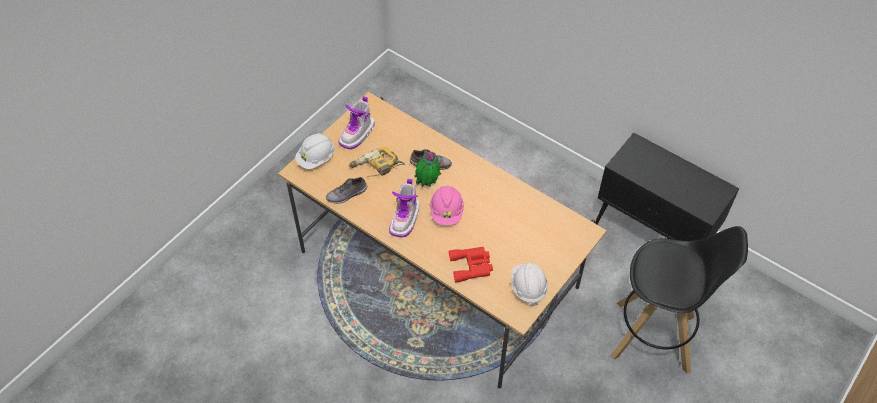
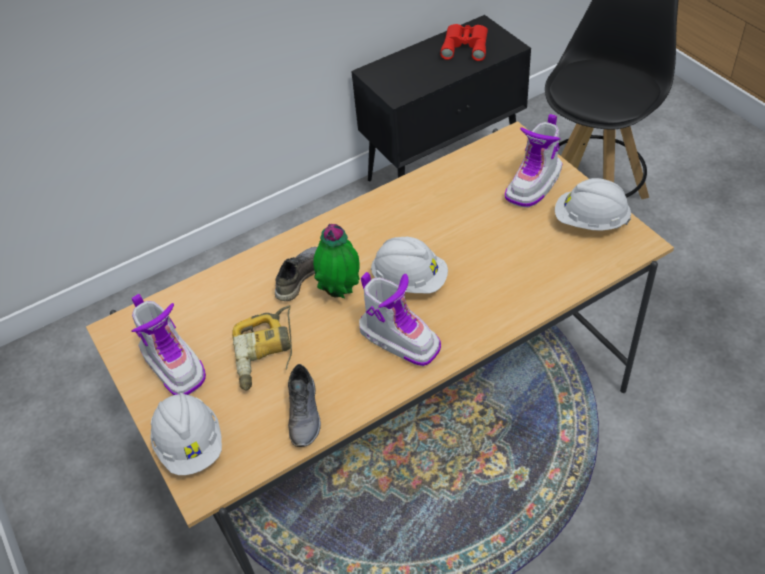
camera: 65 degrees left, 5 degrees down
(447, 212) = (410, 280): pink hard hat -> white hard hat
(472, 266) = (529, 275): red binoculars -> red binoculars (465, 45)
(548, 252) = (534, 184): none -> boot

